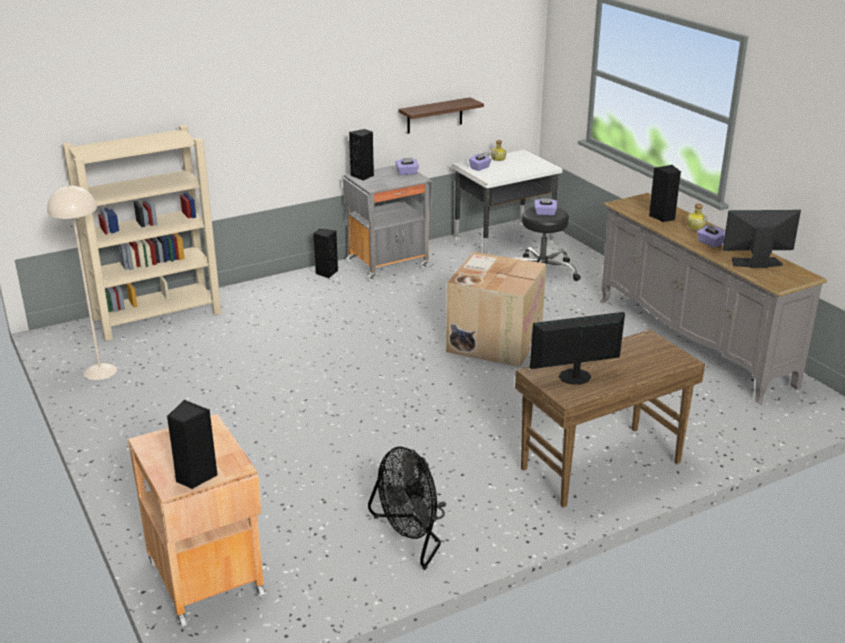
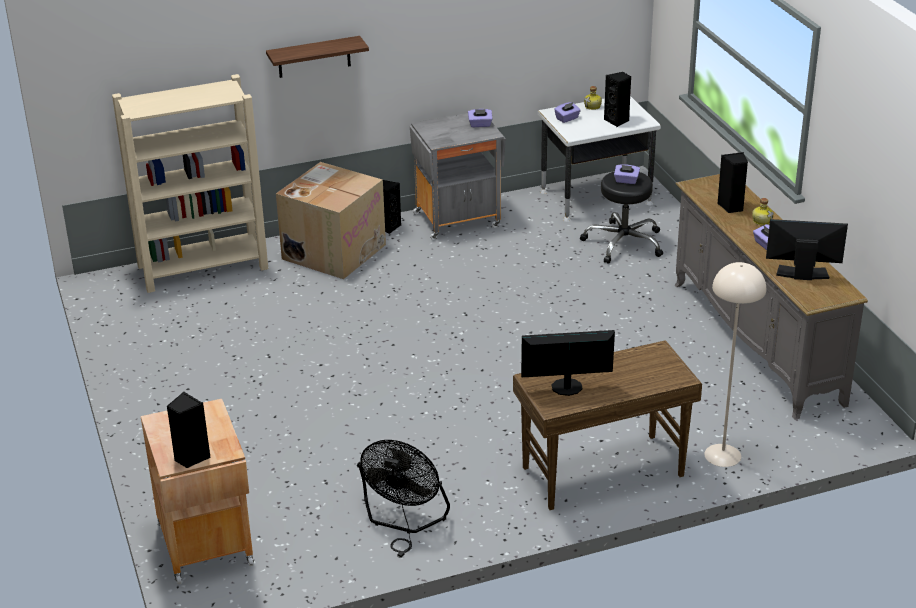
camera: 10 degrees right, 5 degrees up
(100, 371) = (138, 327): beige floor lamp -> beige floor lamp (722, 455)
(363, 176) = (431, 126): black speaker -> black speaker (617, 121)
(413, 533) = (400, 521): black fan -> black fan turned 135 degrees clockwise
(434, 115) = (518, 59): shelf -> shelf (314, 57)
(494, 340) = (543, 323): cardboard box -> cardboard box (333, 251)

